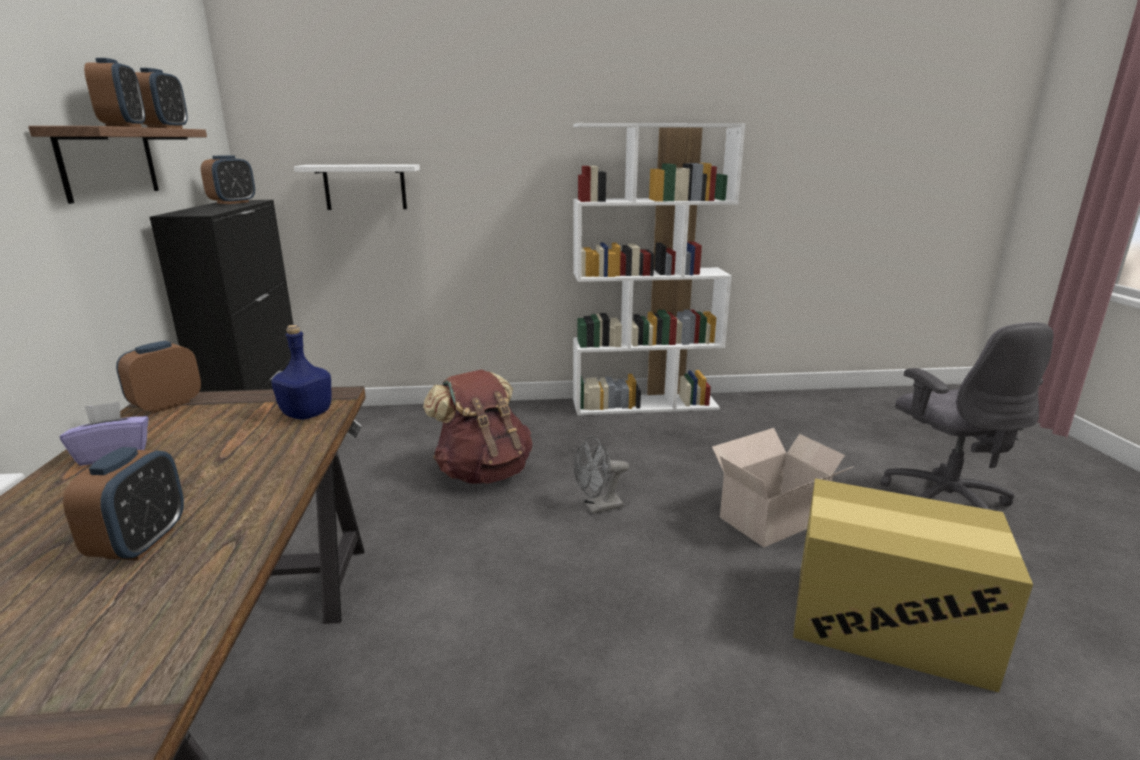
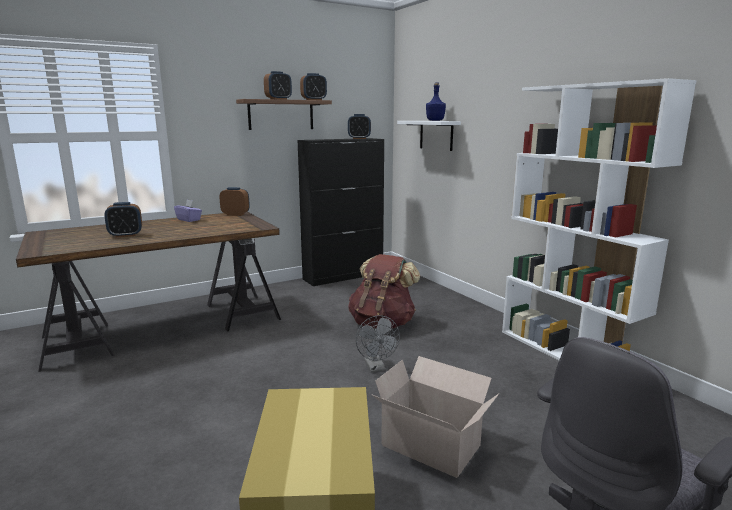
camera: 65 degrees right, 5 degrees down
(307, 413) = (239, 228): blue bottle -> blue bottle (435, 120)
(598, 507) = (376, 368): grey fan -> grey fan turned 150 degrees counterclockwise

